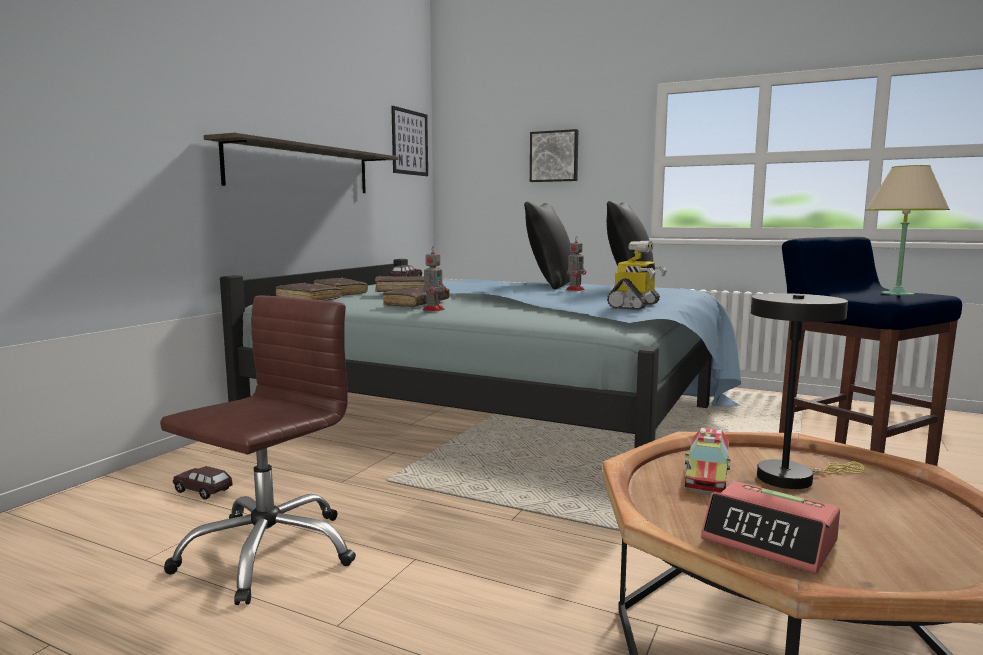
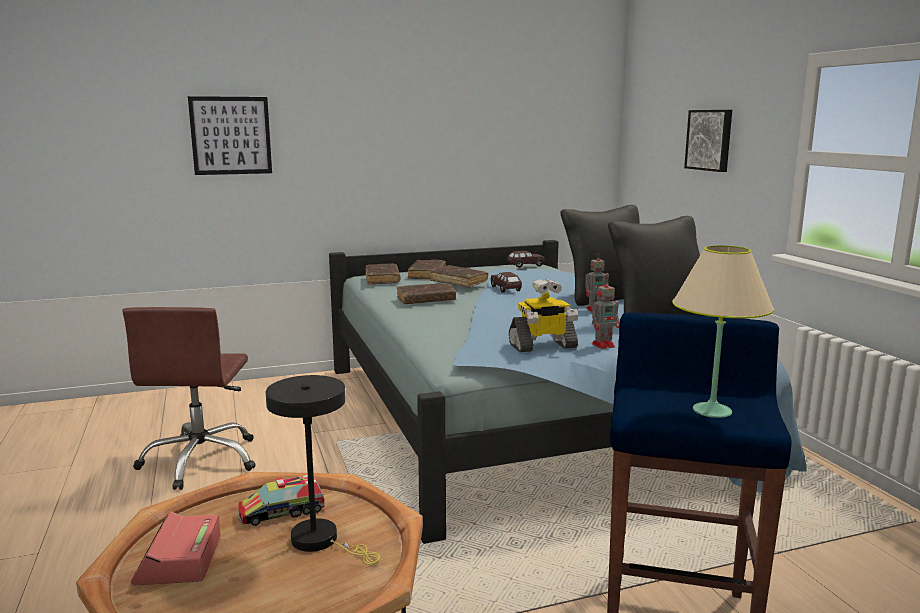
camera: 45 degrees right, 5 degrees up
(203, 491) = (247, 409): brown toy car -> brown toy car (506, 289)
(267, 552) = (201, 460): brown office chair -> brown office chair turned 105 degrees clockwise
(301, 169) = (424, 161): shelf -> none
(410, 142) = (581, 120): picture -> picture (231, 135)
(434, 309) = (411, 310): toy robot -> toy robot (604, 345)

